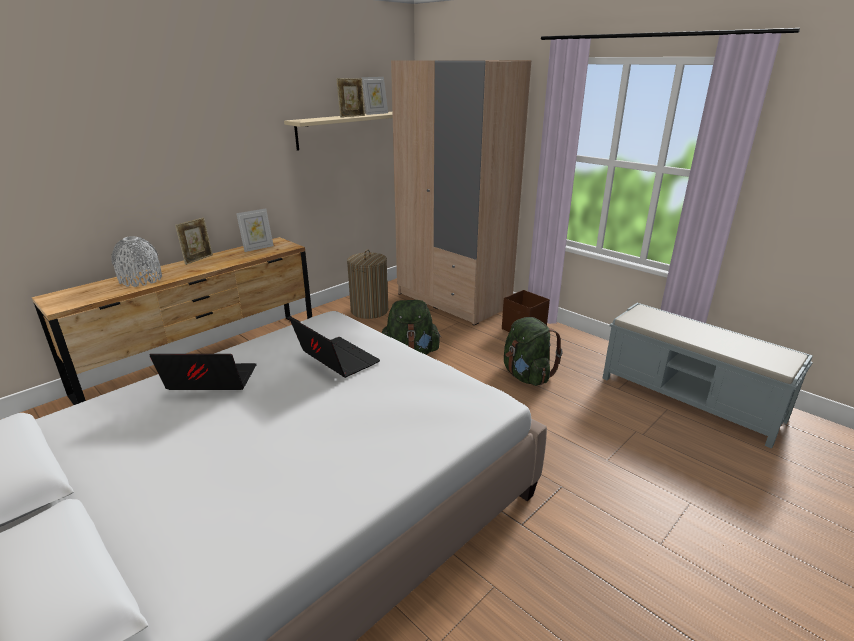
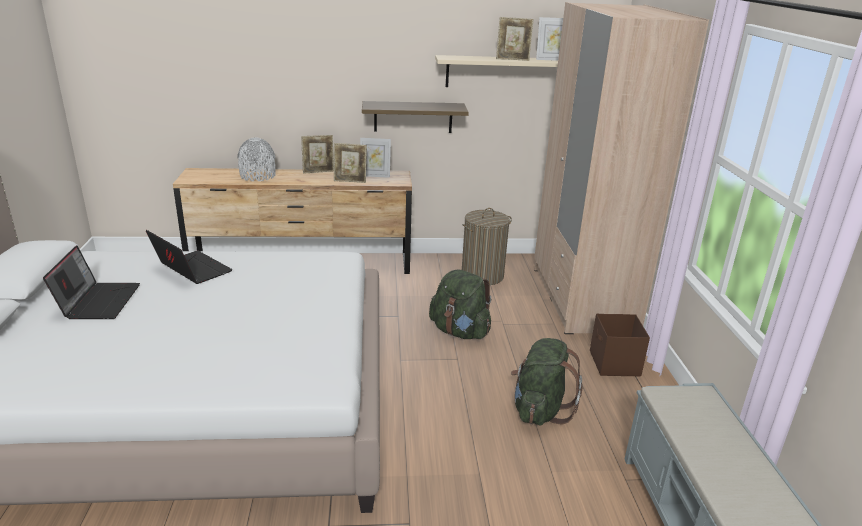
camera: 40 degrees right, 0 degrees up
(245, 258) = (350, 181): none -> picture frame
(274, 184) = (413, 117): none -> shelf
(335, 359) = (284, 291): laptop -> laptop (98, 301)

